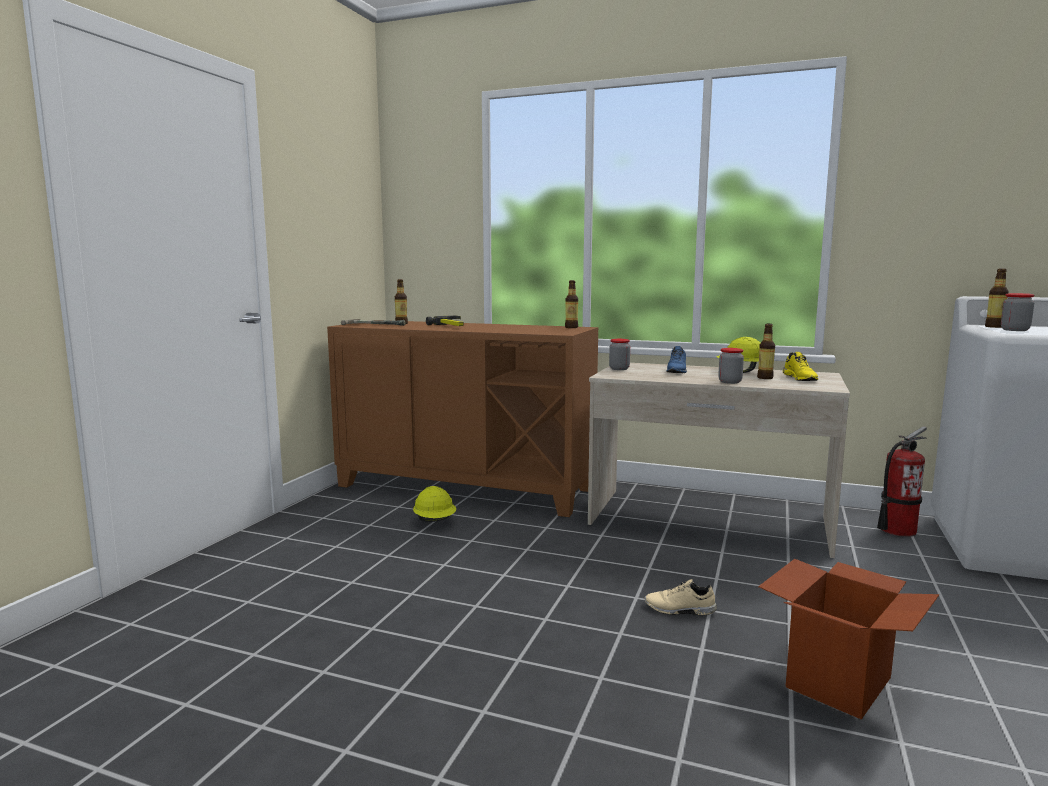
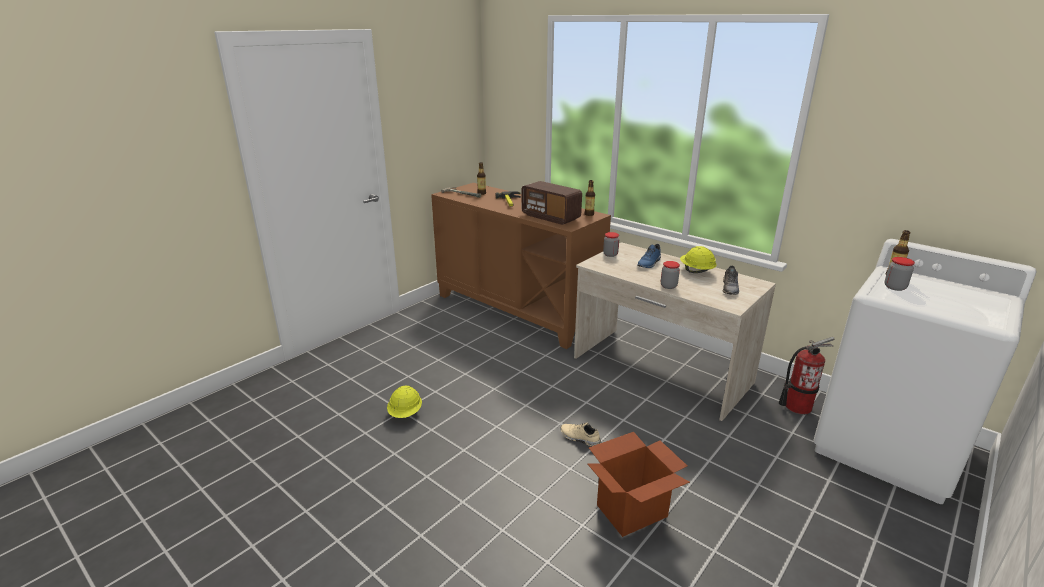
camera: 20 degrees right, 15 degrees up
(435, 521) = (480, 337): yellow hard hat -> yellow hard hat (405, 413)
(526, 330) = (551, 217): none -> radio
(765, 378) = (703, 283): bottle -> none
(800, 378) = (730, 288): yellow shoe -> grey shoe

